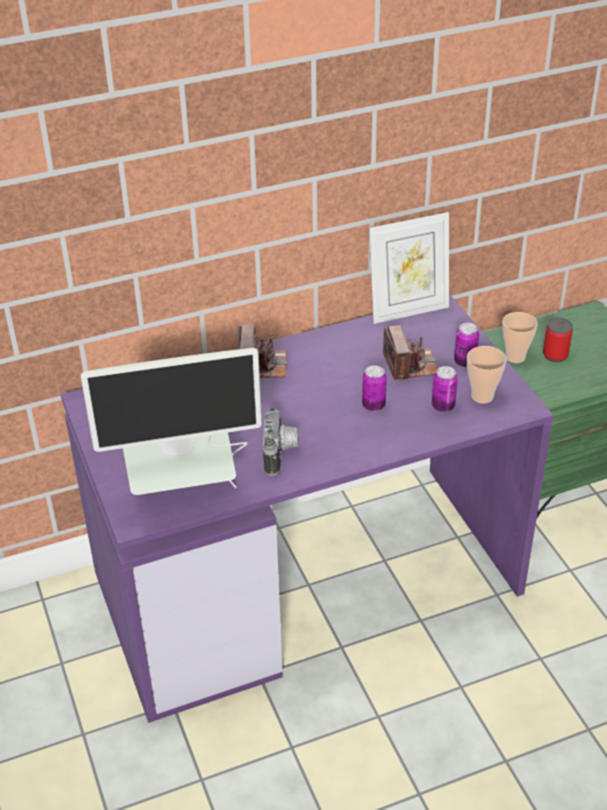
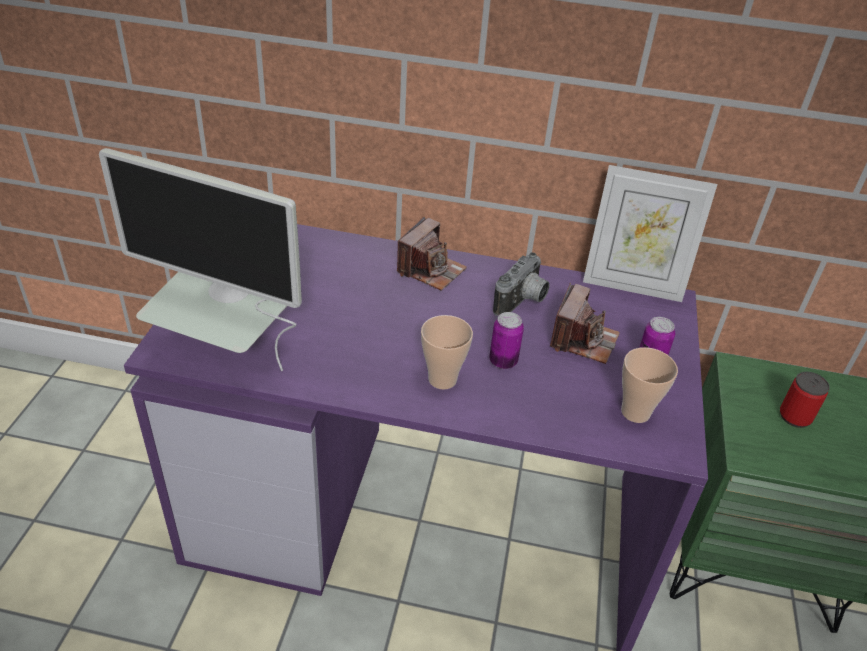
camera: 30 degrees right, 0 degrees up
(281, 453) = (361, 361): camera -> camera (522, 302)
(443, 406) = (579, 400): can -> none
(515, 357) = (743, 396): cup -> cup (442, 379)

